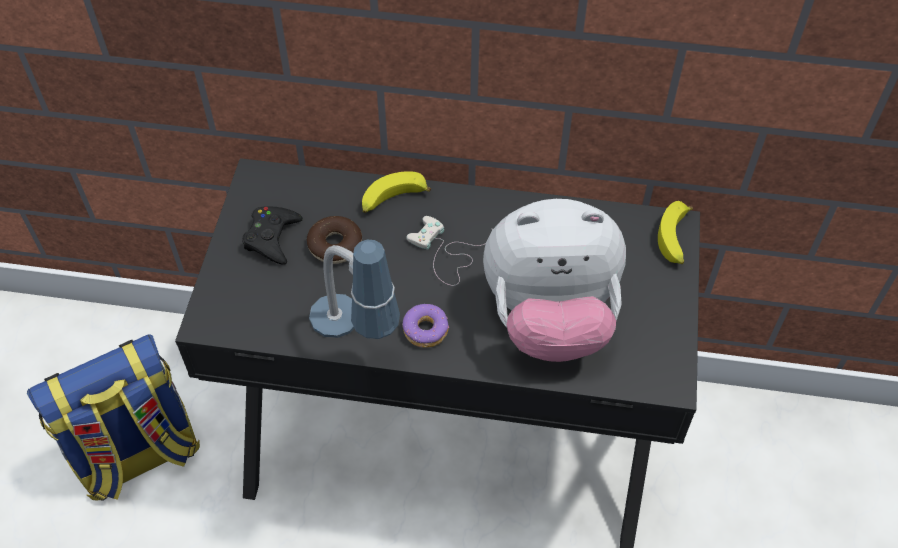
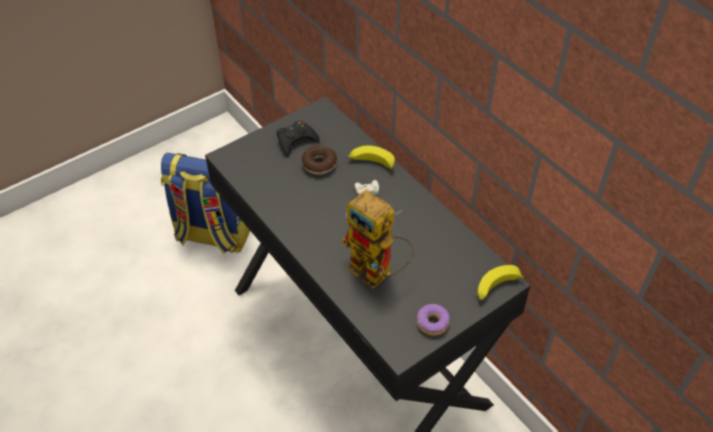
camera: 45 degrees right, 5 degrees down
(356, 340) = (277, 212): table lamp -> none
(426, 330) = (312, 232): donut -> donut (432, 323)
(550, 319) = (378, 273): plush toy -> toy robot

